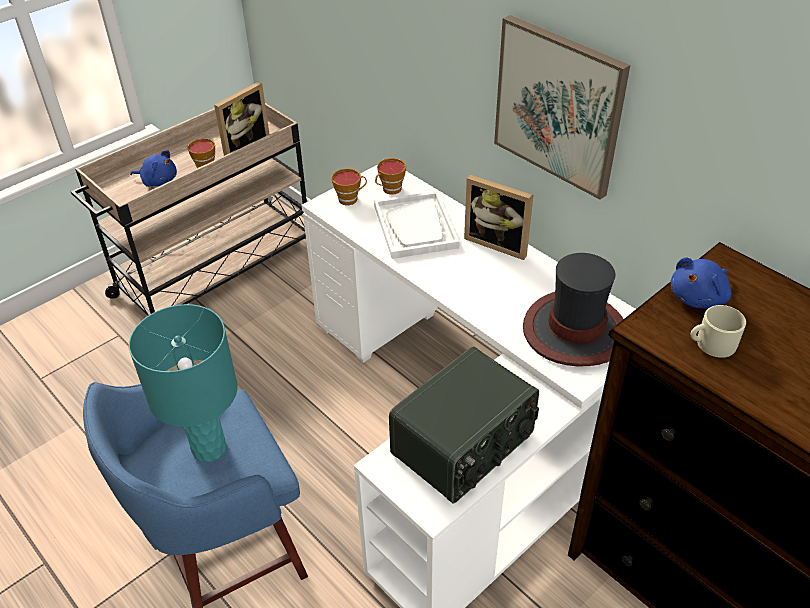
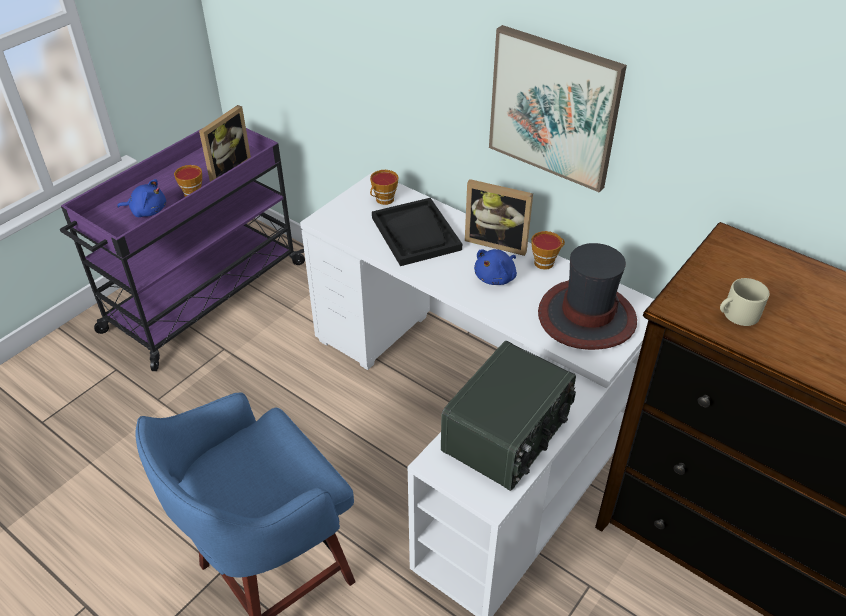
camera: 10 degrees left, 0 degrees up
(209, 448) = (259, 468): turquoise table lamp -> none
(215, 273) = (203, 298): beige cart -> purple cart
(350, 199) = (347, 212): cup -> cup (546, 262)
(415, 227) = (416, 234): white tray -> black tray
(699, 297) = (715, 274): blue plush toy -> blue plush toy (496, 277)

